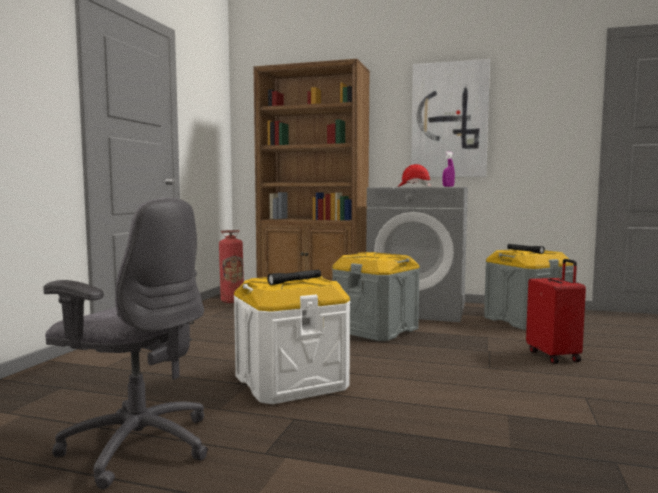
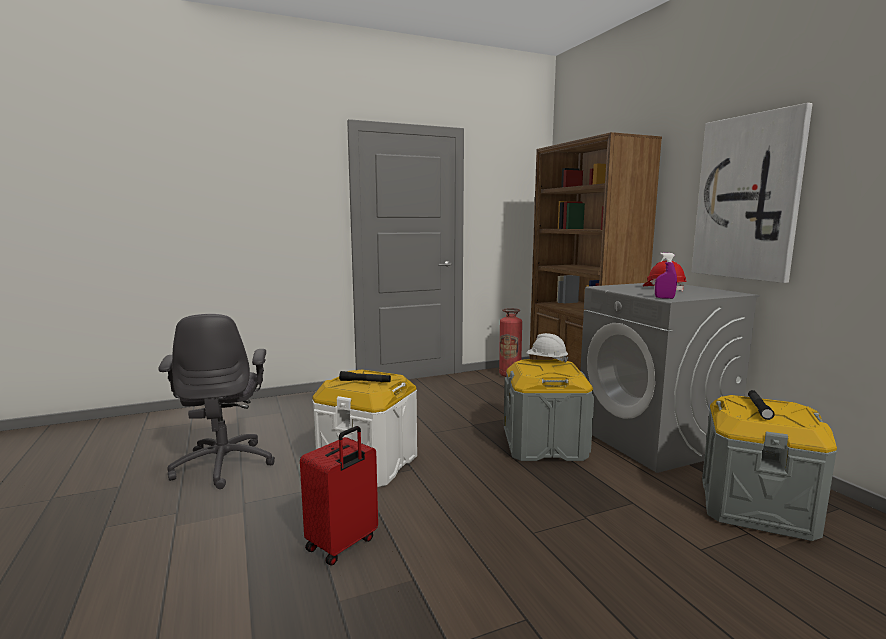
camera: 50 degrees right, 5 degrees up
(360, 253) = (546, 361): none -> white hard hat
(554, 356) = (644, 563): red suitcase -> red suitcase (342, 544)

